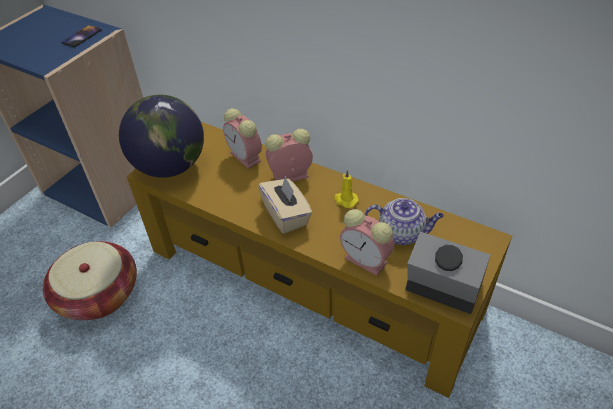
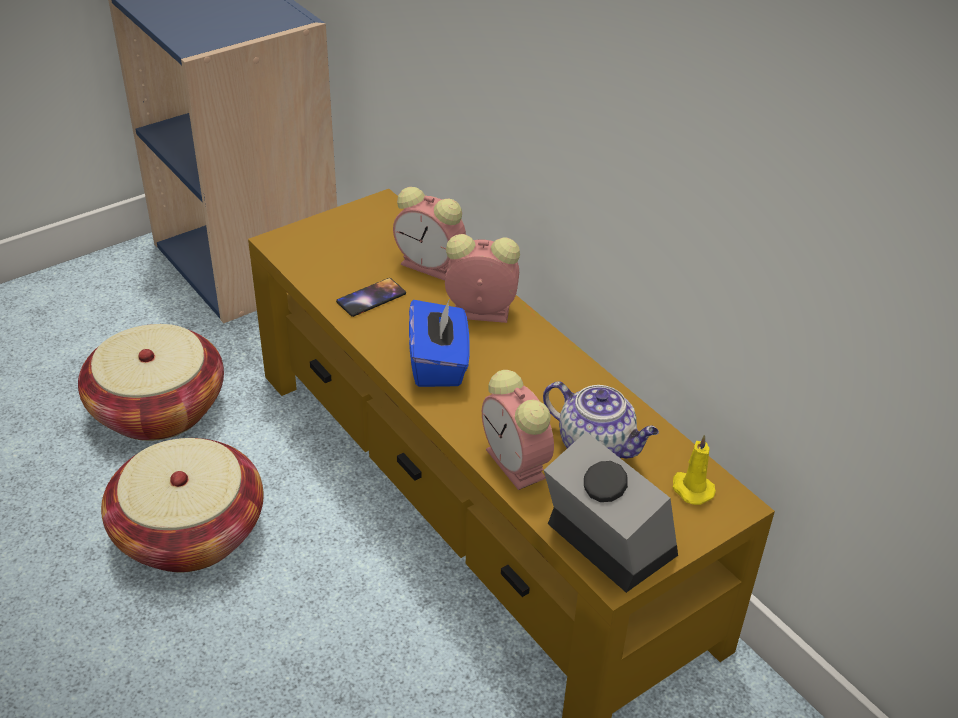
camera: 20 degrees right, 5 degrees down
(82, 36) = (263, 19): phone -> phone (371, 298)
(159, 364) = (190, 532): none -> basket
(171, 166) = (316, 244): globe -> none
(246, 157) = (432, 266): alarm clock -> alarm clock turned 45 degrees counterclockwise
(286, 215) = (439, 364): beige tissue box -> blue tissue box
(345, 200) = (541, 372): yellow candle -> yellow candle (691, 488)

